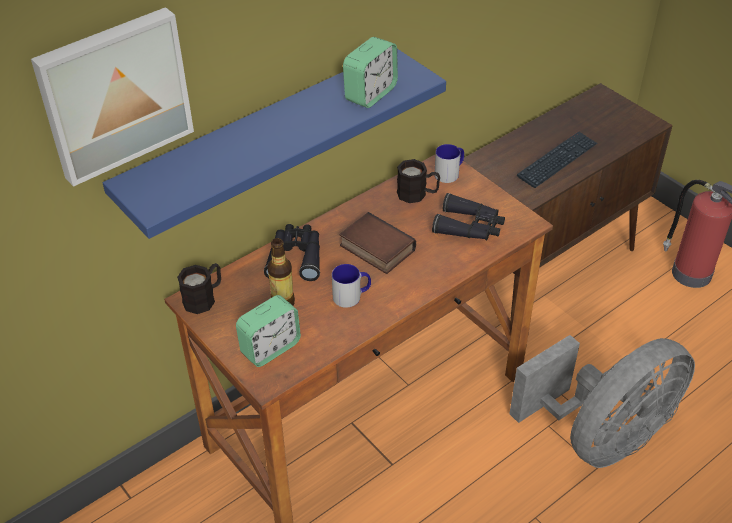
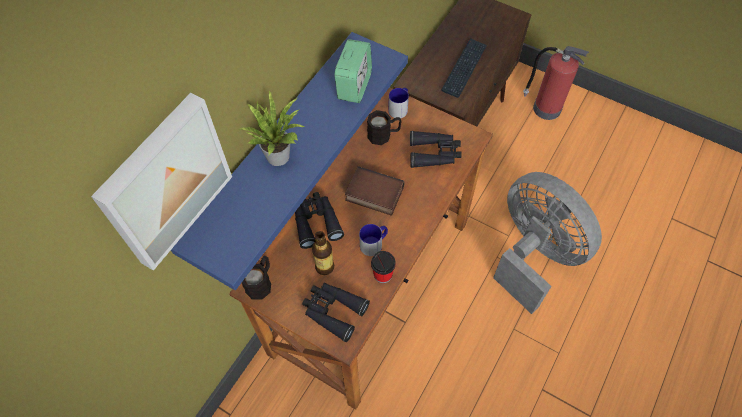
camera: 20 degrees left, 15 degrees up
(257, 132) = (279, 154): none -> potted plant
(270, 348) = (333, 311): alarm clock -> black binoculars
(346, 329) = (383, 275): none -> cup
(602, 437) = (534, 254): grey fan -> grey fan turned 75 degrees counterclockwise

